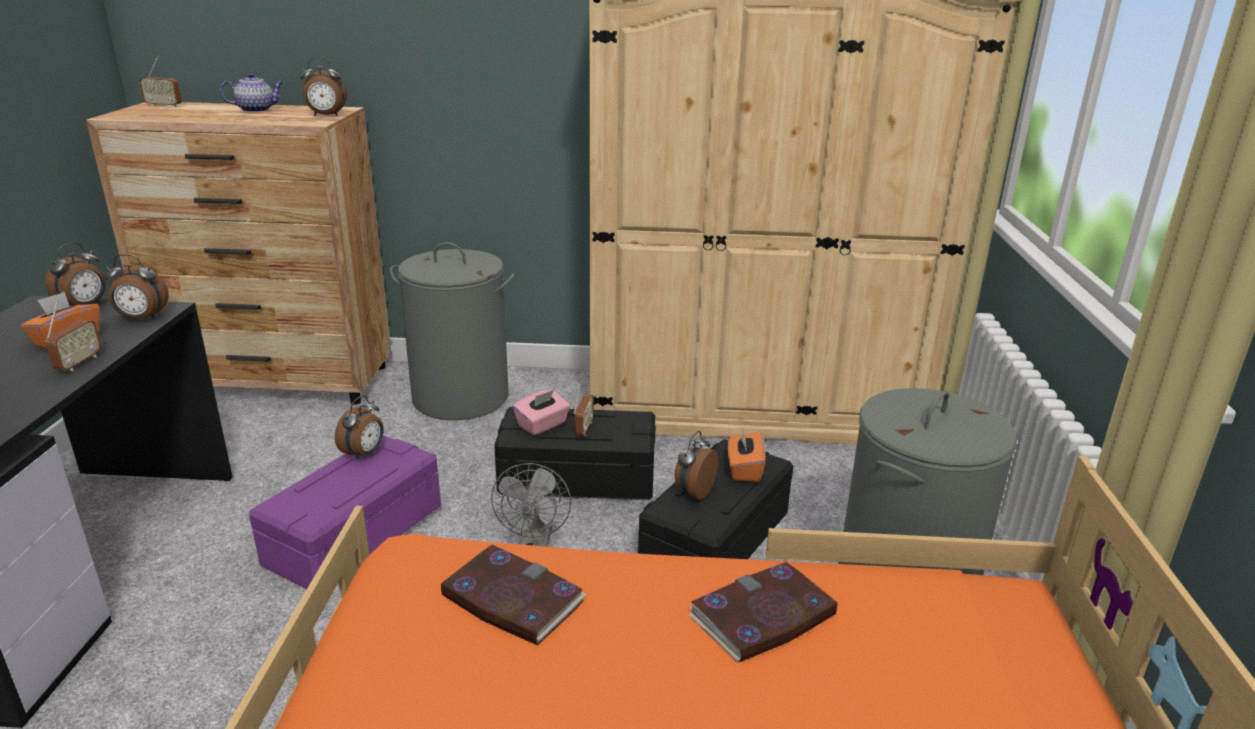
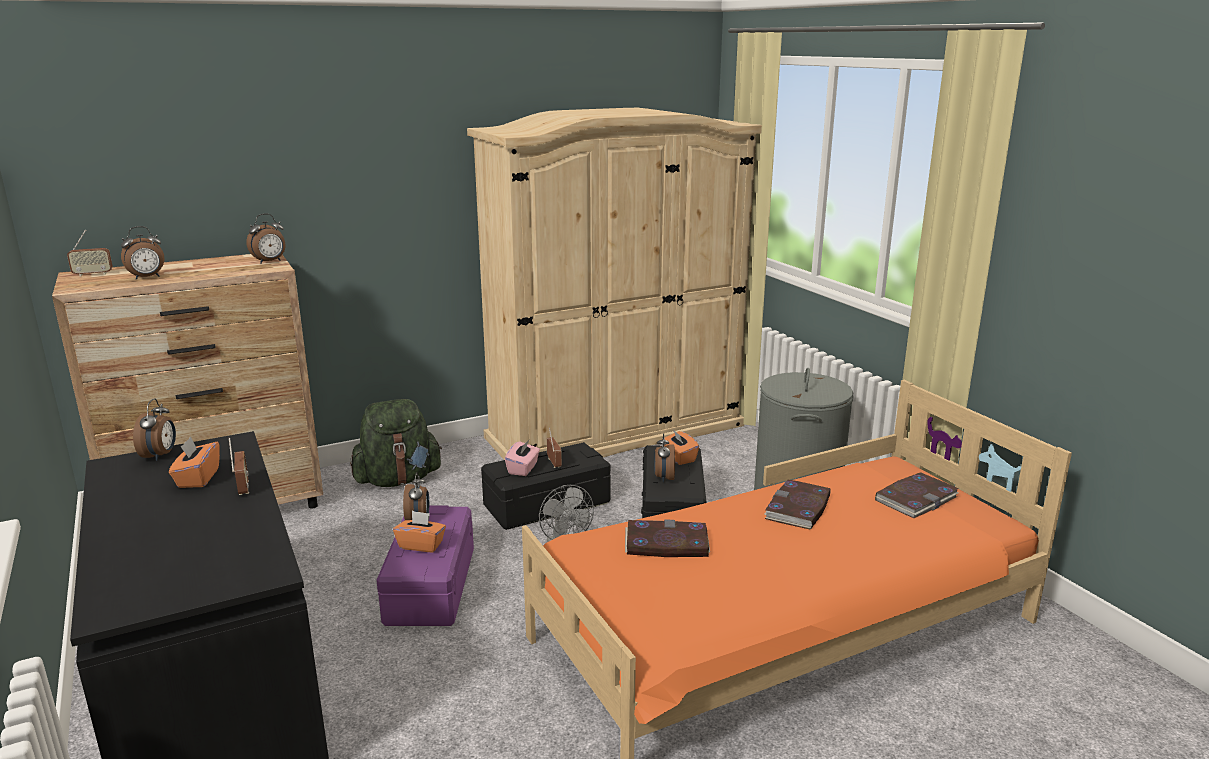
camera: 30 degrees left, 5 degrees down
(142, 319) = (232, 450): alarm clock -> alarm clock (147, 277)
(257, 110) = (193, 265): teapot -> none
(331, 485) = (421, 545): none -> orange tissue box
(461, 397) = (398, 480): grey laundry basket -> green backpack
(987, 677) = (916, 498): none -> book

